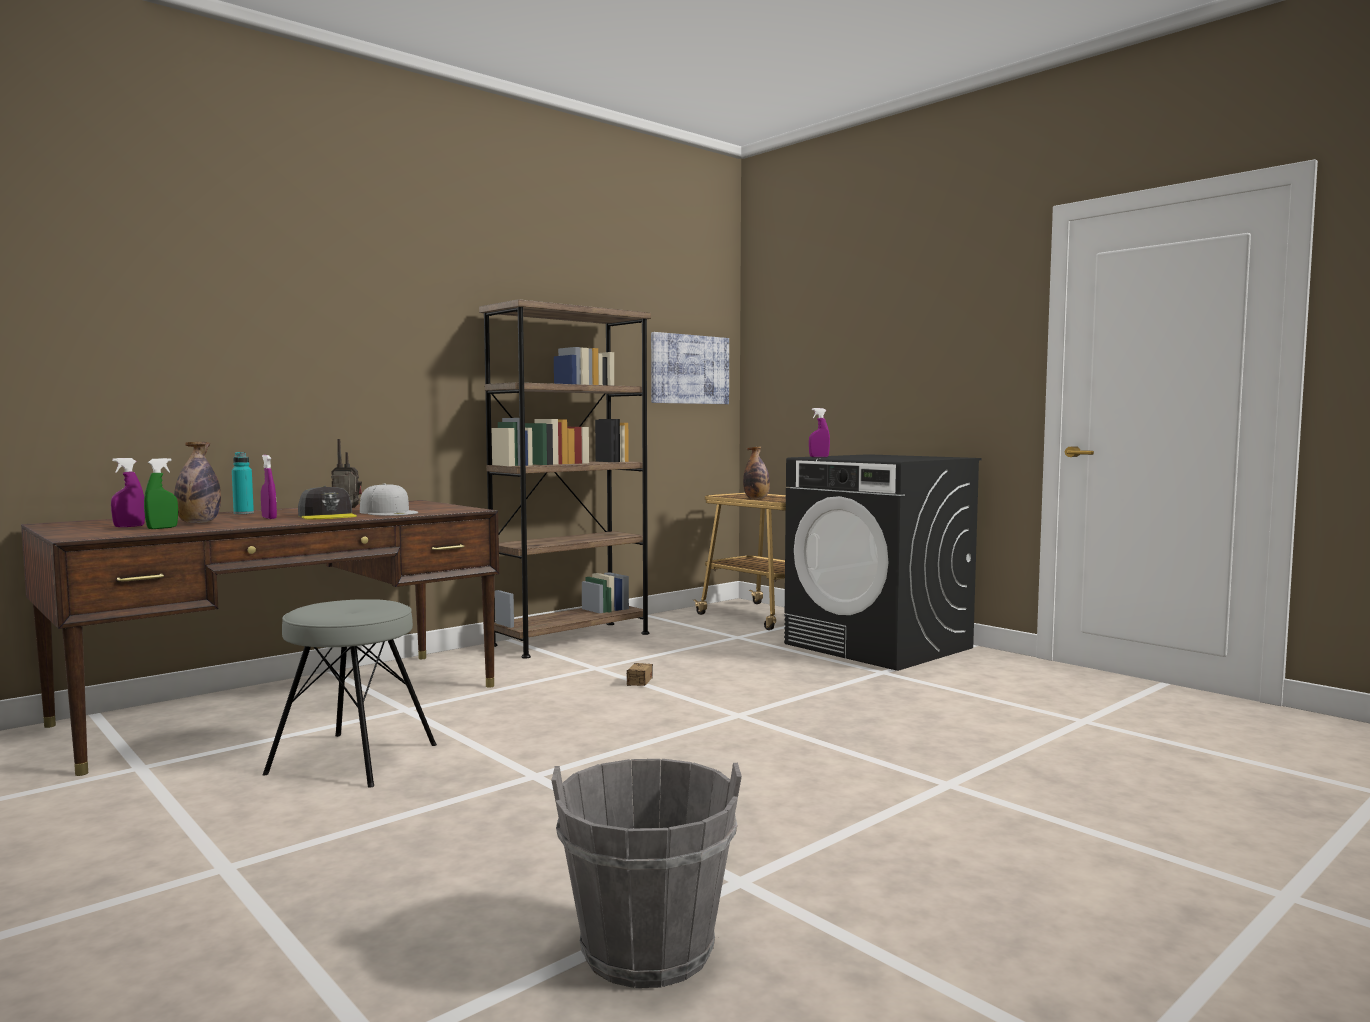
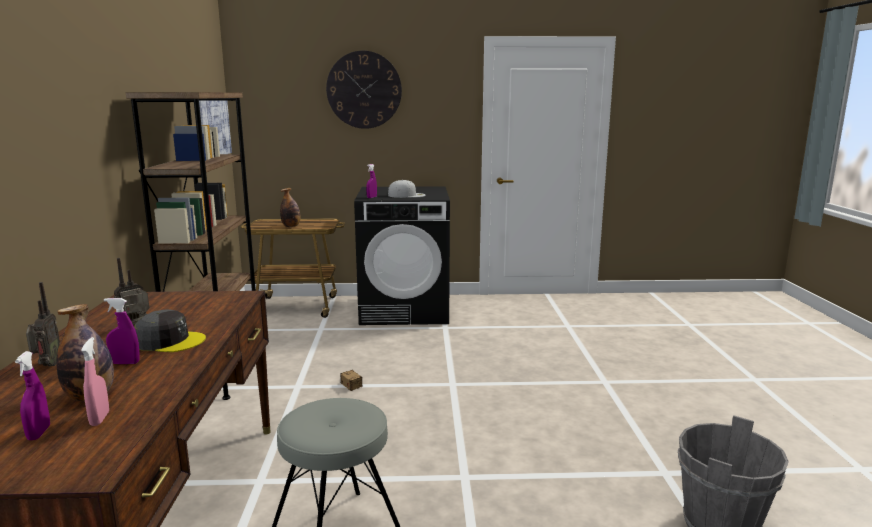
camera: 50 degrees left, 10 degrees up
(162, 528) = (99, 419): green spray bottle -> pink spray bottle
(243, 513) = (47, 365): turquoise bottle -> radio
(389, 512) = (195, 318): white cap -> white cap (407, 195)
(881, 313) = (364, 90): none -> wall clock

